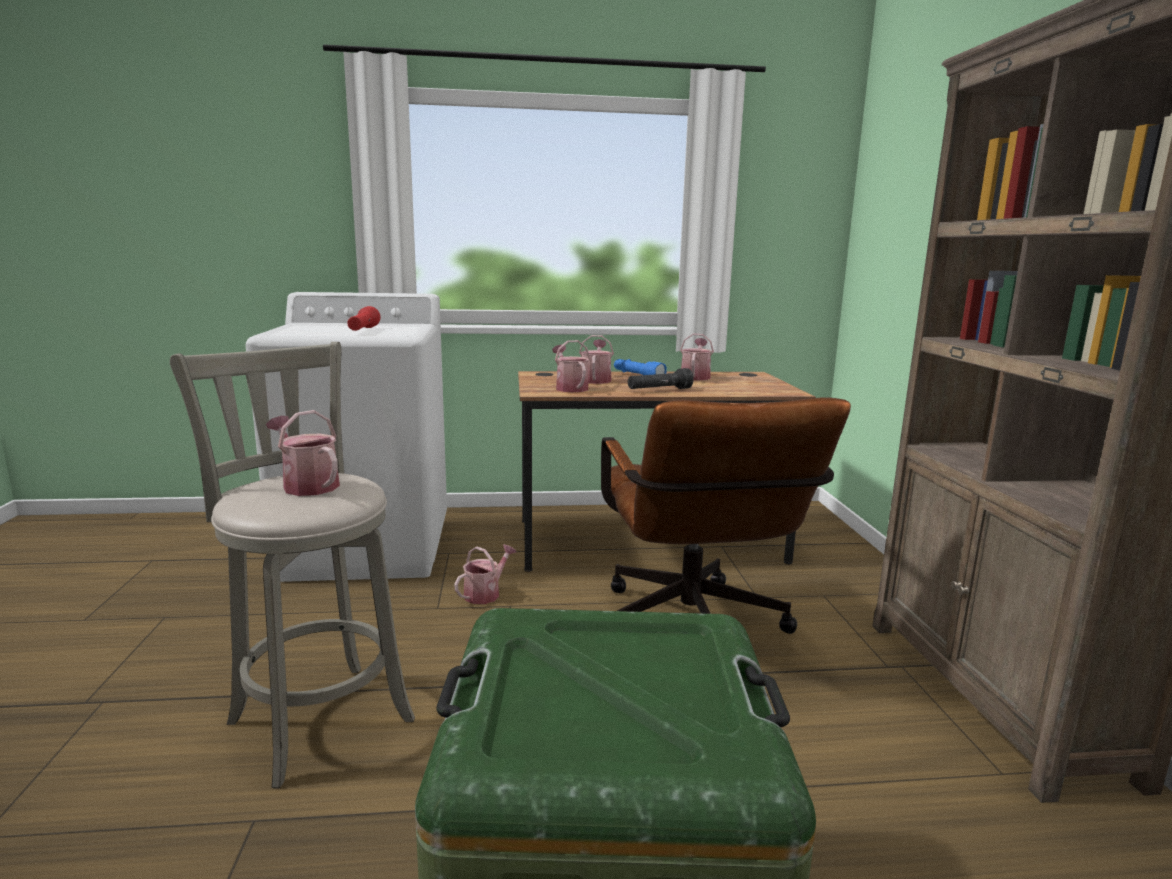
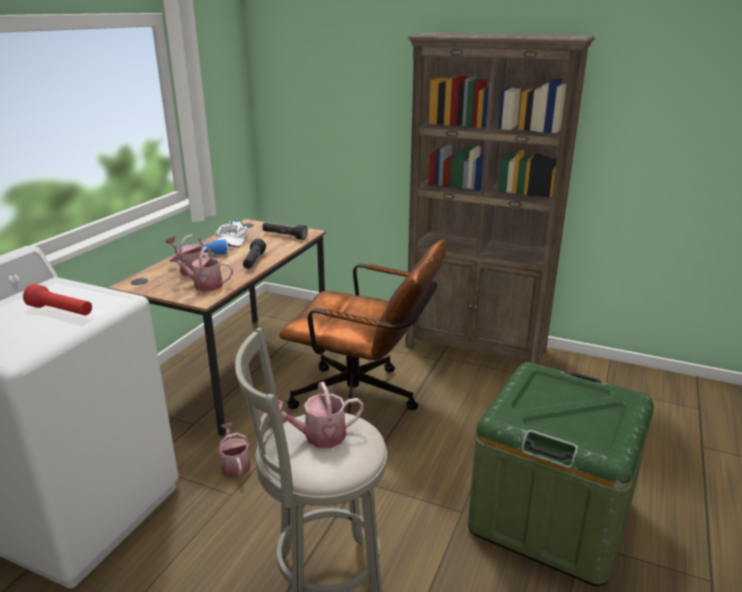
camera: 60 degrees left, 10 degrees up
(695, 376) = (230, 240): watering can -> white cap
(754, 387) = (284, 236): none -> black flashlight

